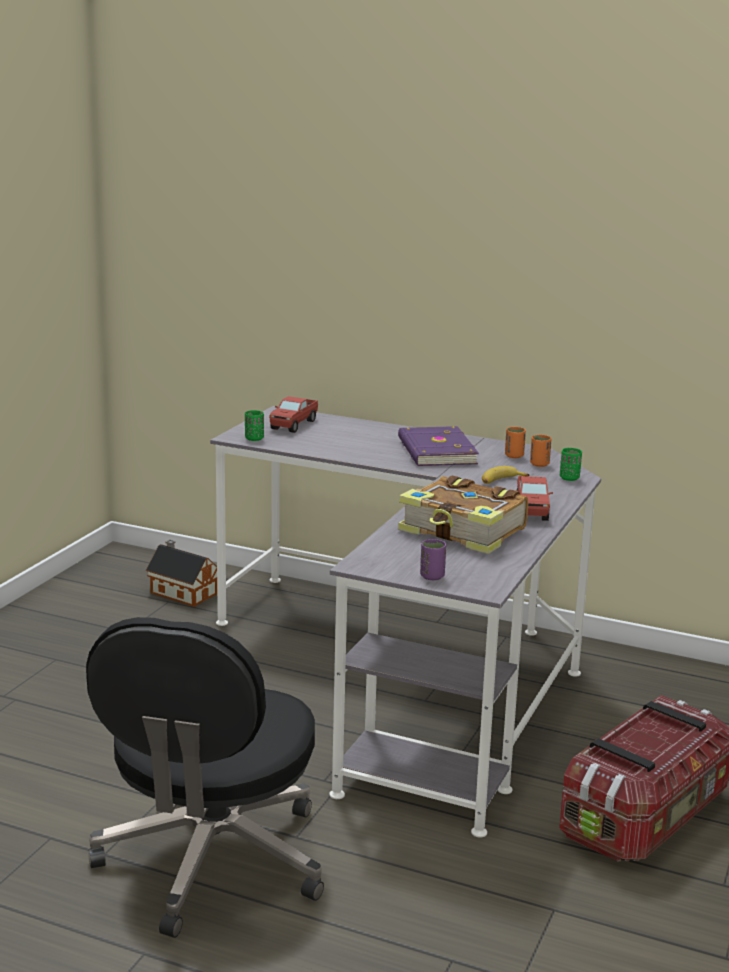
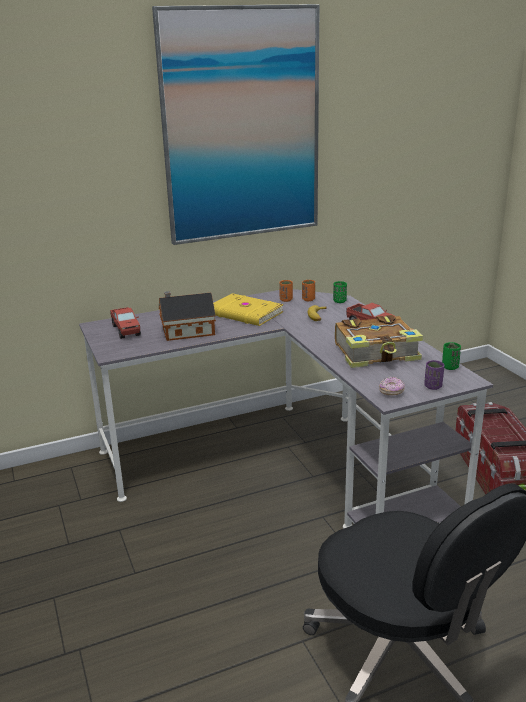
camera: 45 degrees left, 5 degrees up
(182, 592) = (57, 493): toy house -> toy house (186, 331)
(254, 438) = (125, 350): green cup -> green cup (450, 367)
(380, 561) = (391, 392): none -> donut
(435, 451) = (244, 313): purple book -> yellow book
(509, 202) = (241, 126): none -> picture

